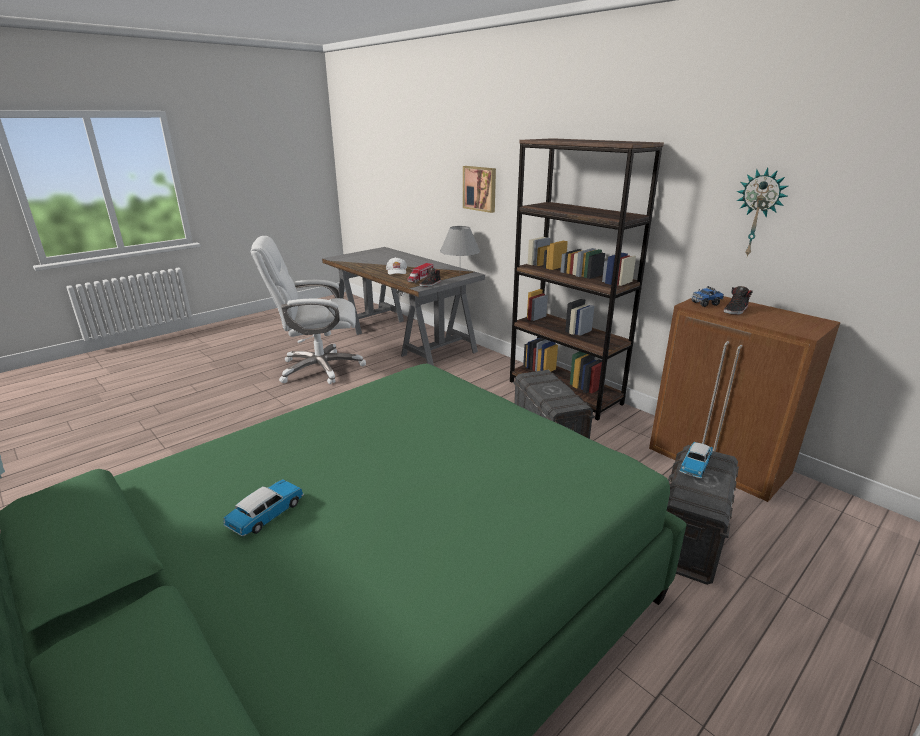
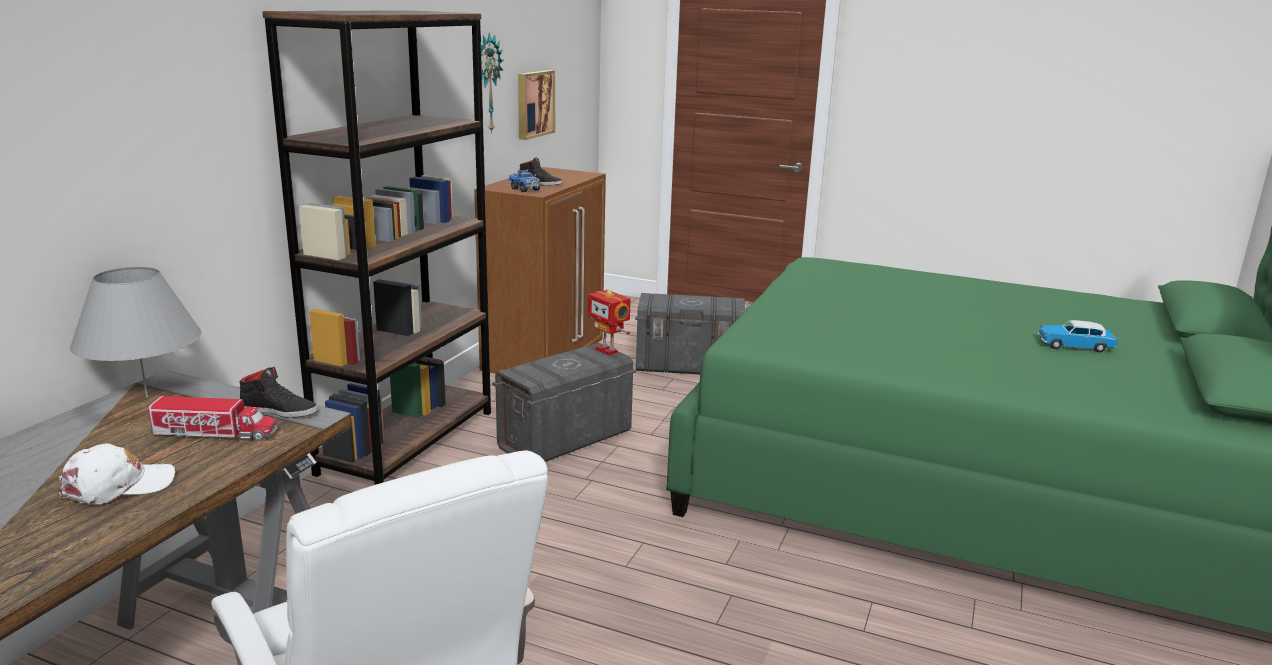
camera: 115 degrees left, 5 degrees down
(480, 188) = (90, 159): picture -> picture (533, 104)
(571, 407) = (607, 350): none -> toy robot
(695, 466) = (675, 303): toy car -> none

